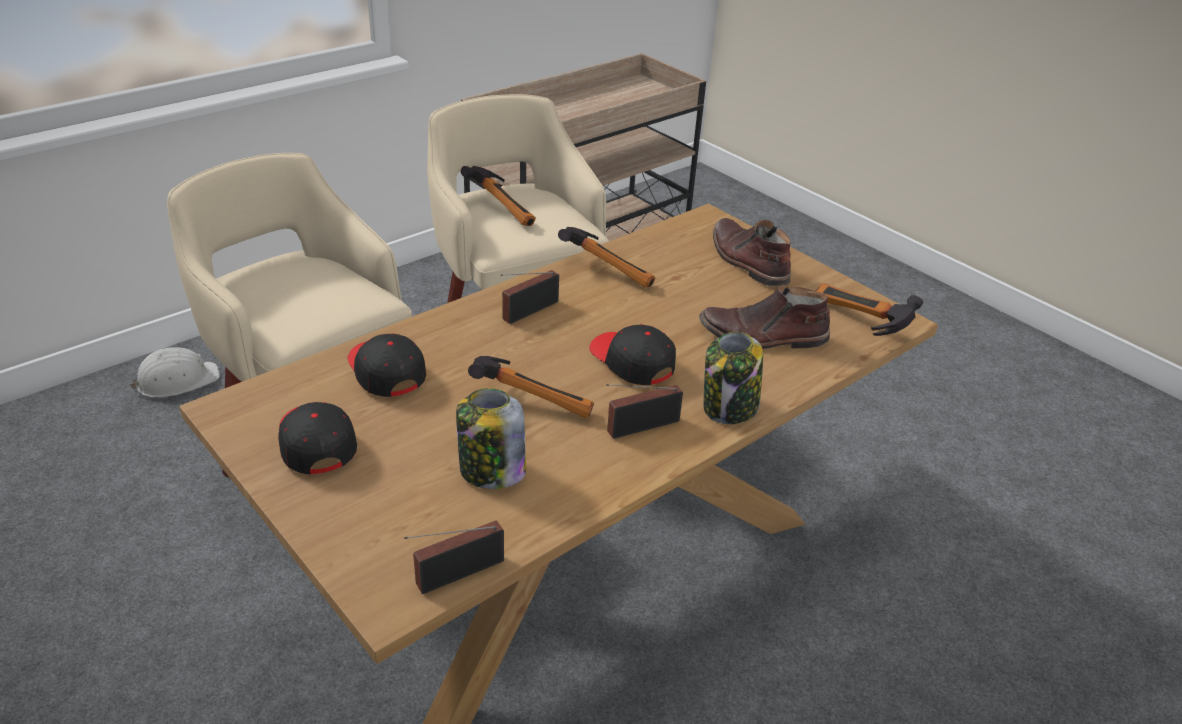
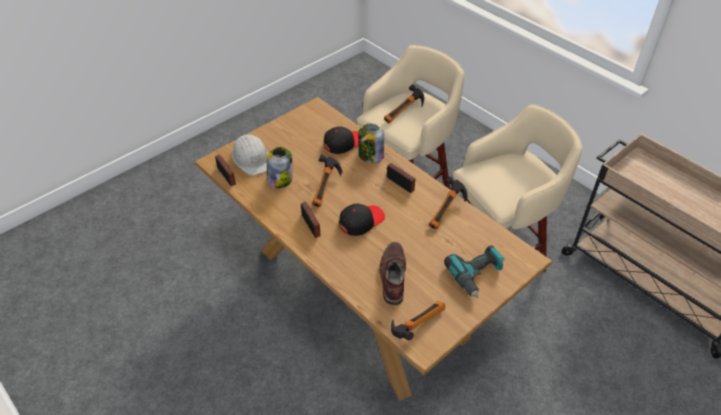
camera: 90 degrees right, 10 degrees up
(177, 380) = (459, 134): white hard hat -> white hard hat (252, 158)
(315, 442) = (296, 132): black cap -> none
(505, 209) = (511, 170): hammer -> hammer (405, 114)
(729, 408) = (326, 257): jar -> jar (370, 156)
(747, 261) = (476, 275): brown boot -> power drill

